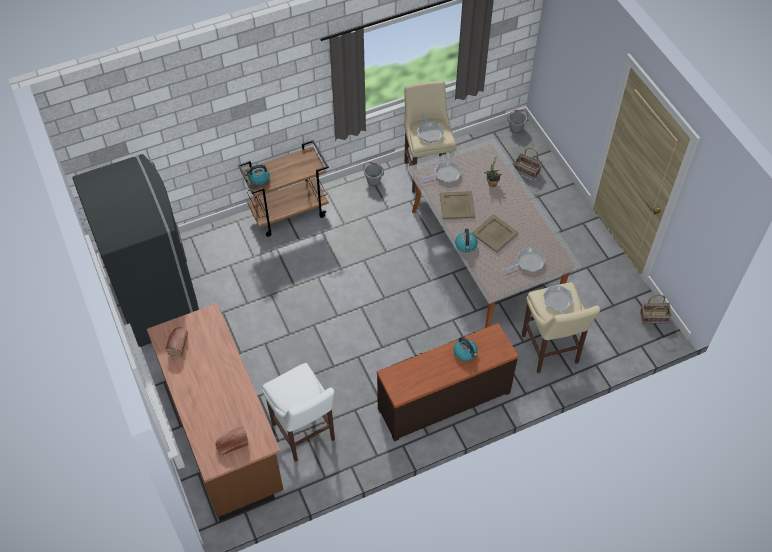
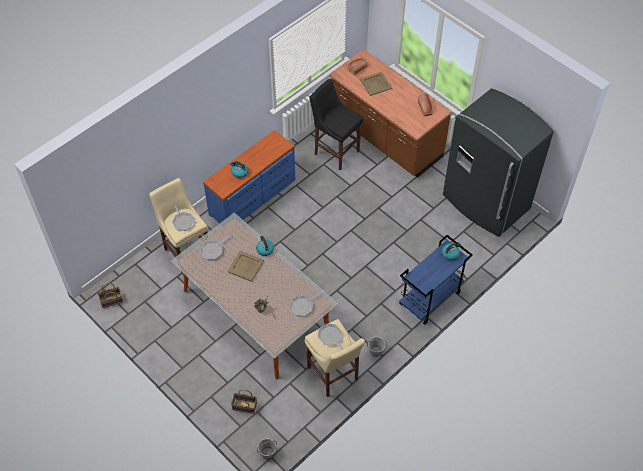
camera: 160 degrees right, 0 degrees up
(289, 212) = (430, 299): brown cart -> blue cart
(304, 435) = (335, 151): white stool -> black stool
(443, 399) = (253, 197): brown dresser -> blue dresser
(456, 205) = (284, 281): beige tray -> beige tray (376, 84)

